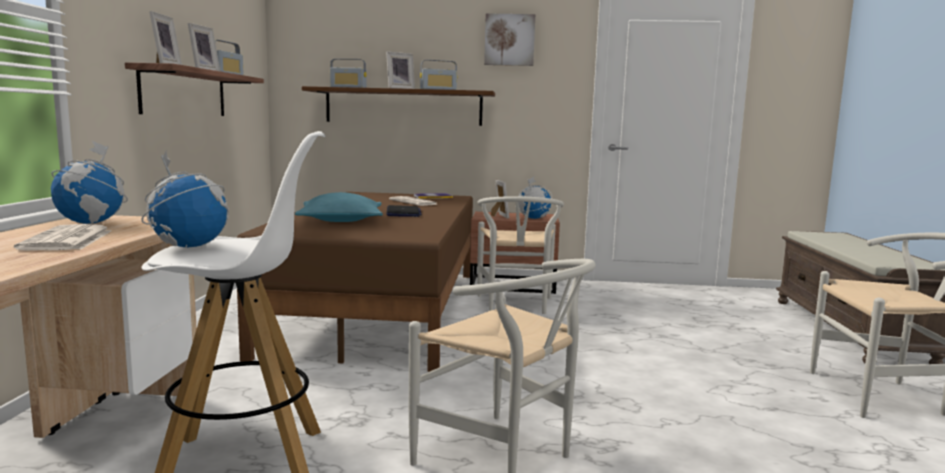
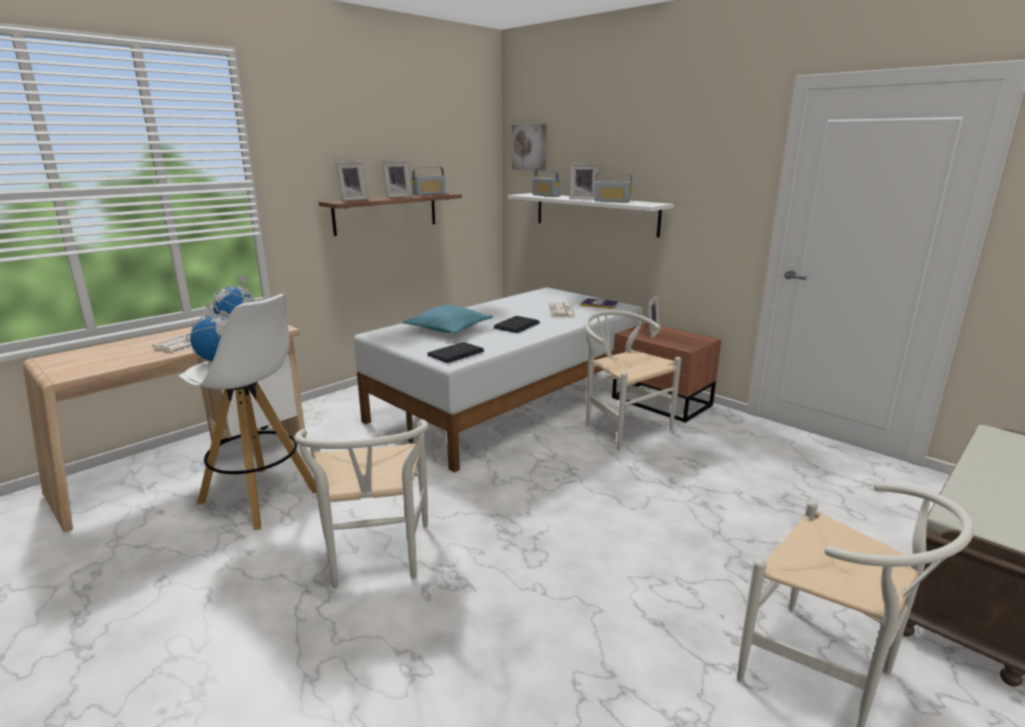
camera: 40 degrees right, 10 degrees up
(383, 309) = (511, 401): brown bed -> white bed
(403, 107) = (595, 213): brown shelf -> white shelf
(406, 232) = (456, 353): none -> laptop
(509, 40) = (691, 147): picture -> picture (530, 147)
(515, 306) = (621, 427): white chair -> white chair turned 105 degrees clockwise
(533, 218) = (677, 342): globe -> none

